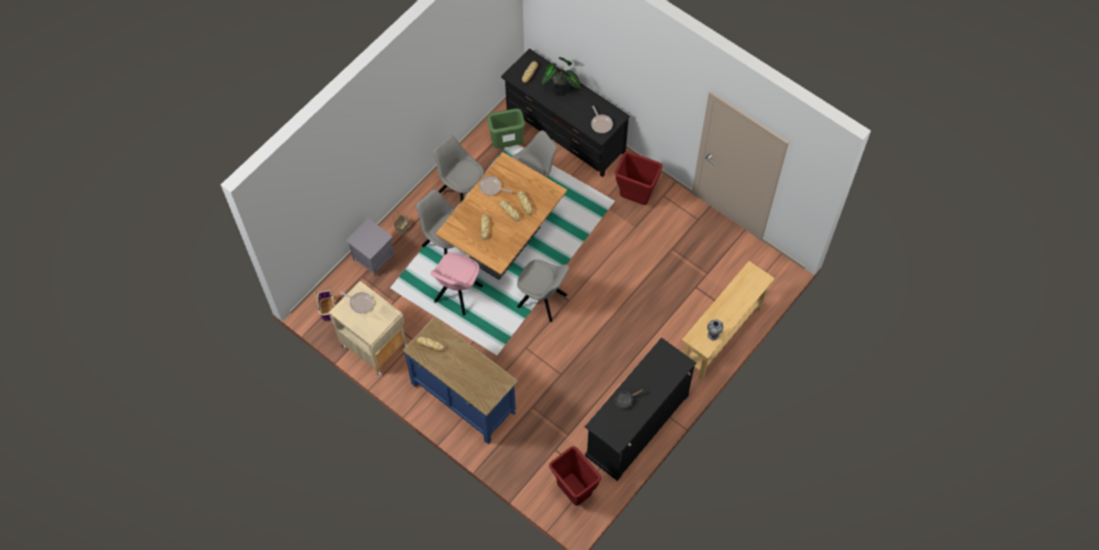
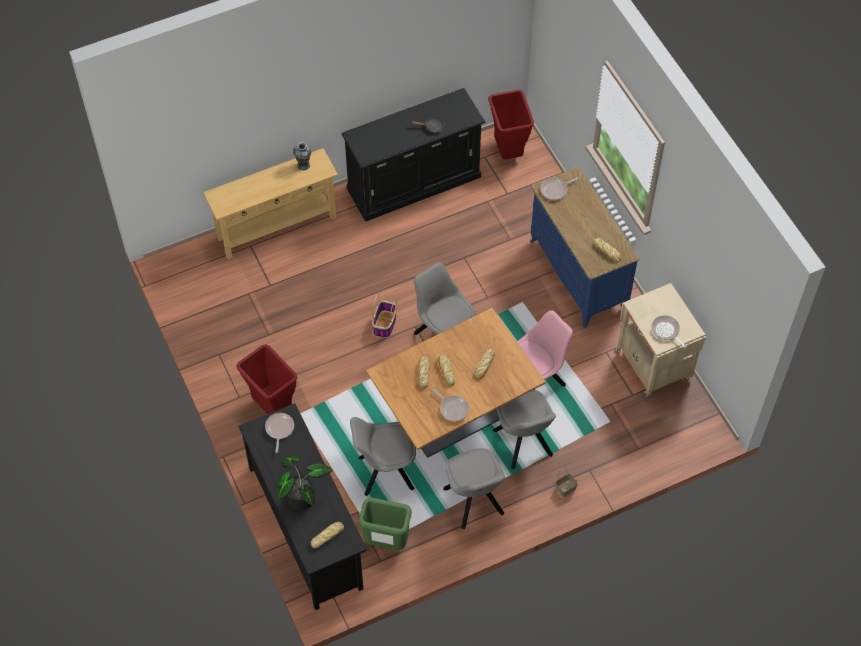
camera: 155 degrees left, 5 degrees down
(327, 309) = (692, 427): basket -> basket (384, 325)
(373, 257) = (615, 465): grey nightstand -> none
(495, 383) = (555, 190): none -> frying pan

